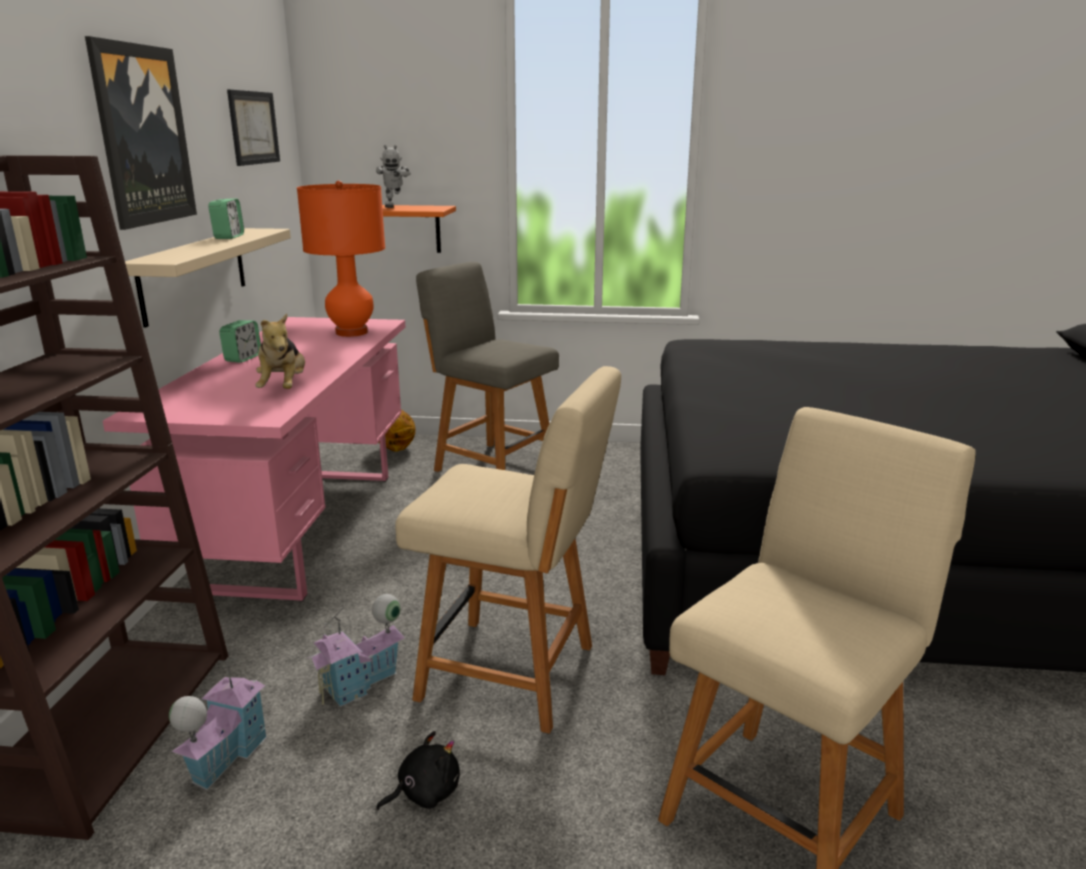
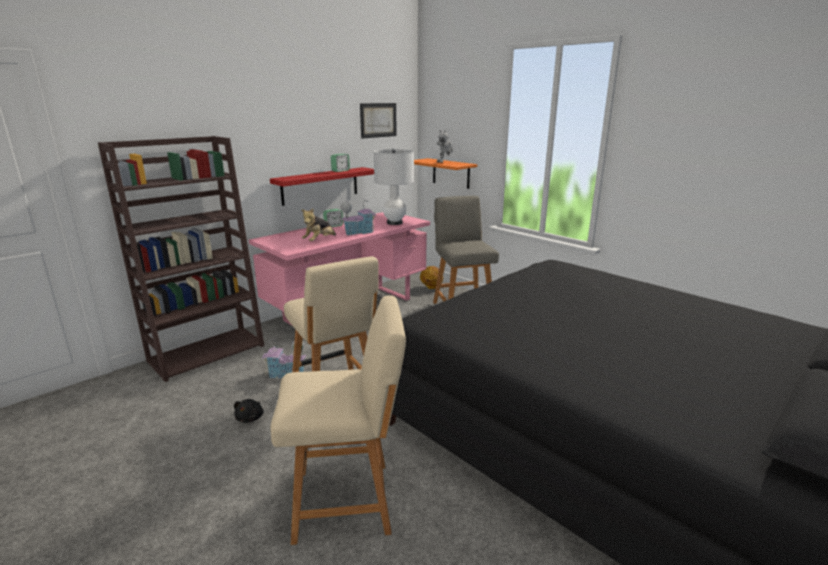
camera: 40 degrees right, 0 degrees up
(142, 135) = (295, 126): picture -> none
(194, 274) = (320, 185): beige shelf -> red shelf
(226, 756) = (221, 376): toy house -> toy house (358, 232)
(351, 332) = (394, 223): orange table lamp -> white table lamp
(424, 793) = (250, 418): black plush toy -> black plush toy turned 90 degrees clockwise

